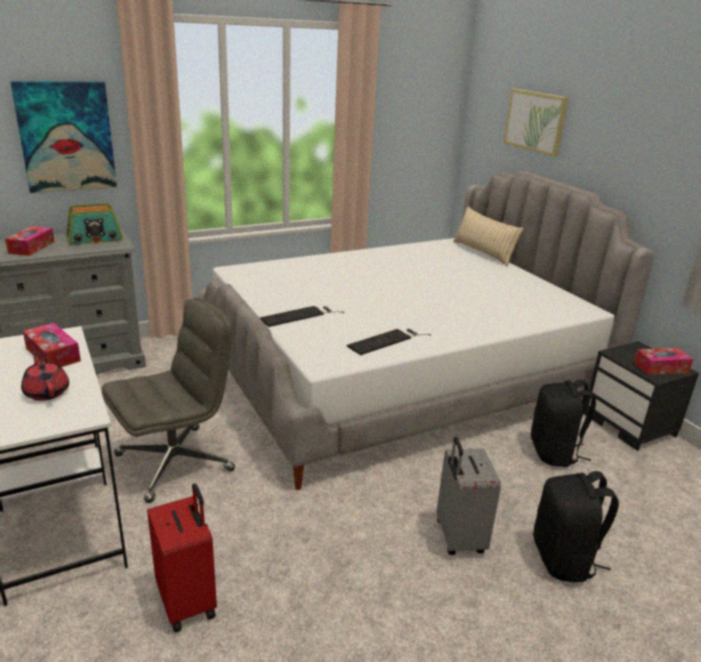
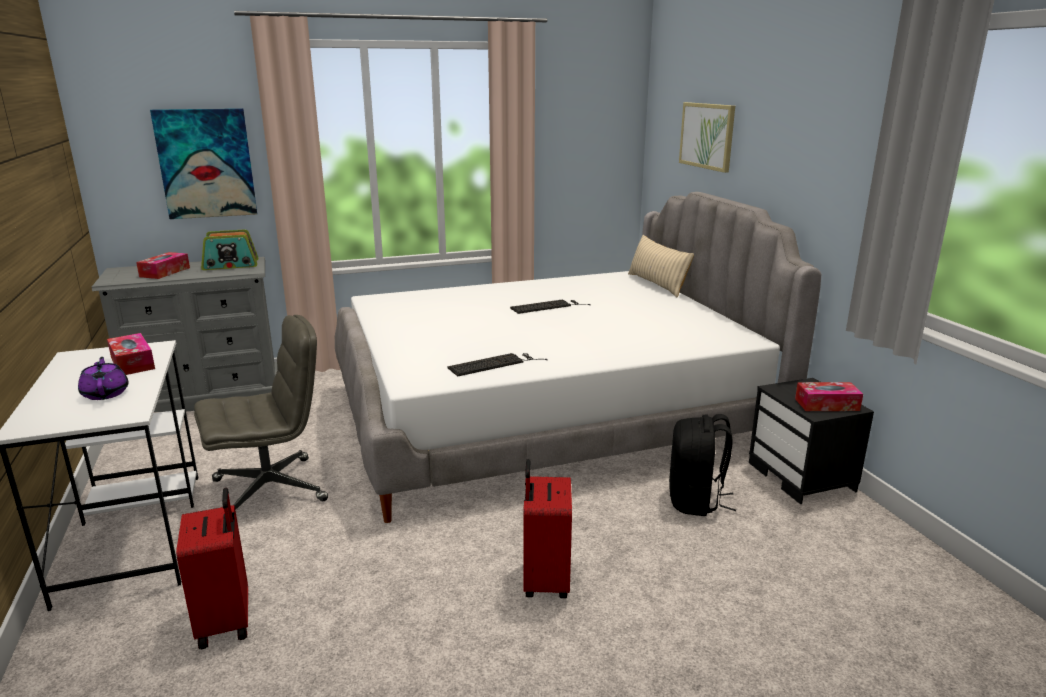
camera: 10 degrees right, 5 degrees down
(47, 392) = (106, 393): red teapot -> purple teapot
(300, 316) = (415, 340): keyboard -> keyboard (548, 306)
(458, 537) = (544, 581): grey suitcase -> red suitcase
(564, 559) = (661, 612): black backpack -> none

